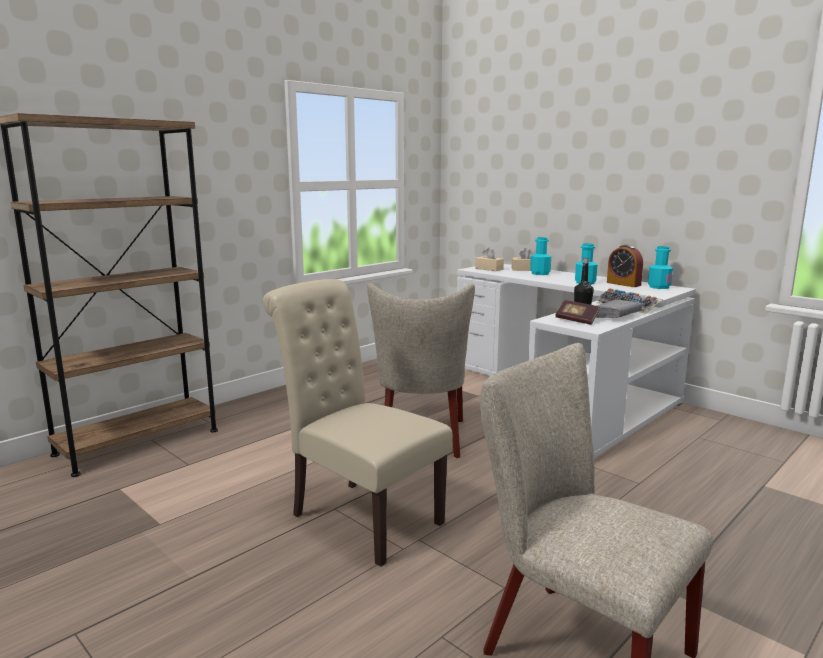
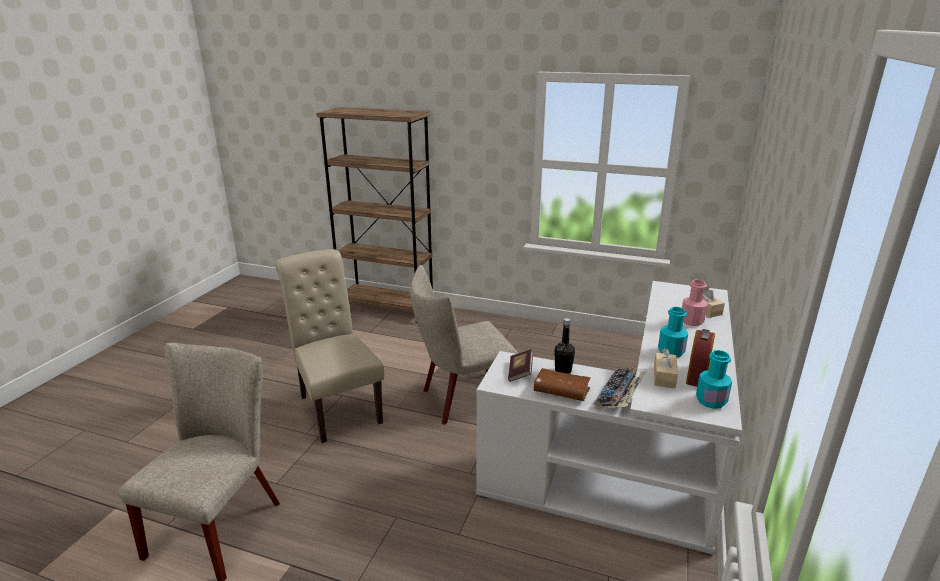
camera: 65 degrees right, 10 degrees up
(359, 516) = (337, 406): beige chair -> beige chair turned 45 degrees counterclockwise
(489, 269) = (677, 293): beige tissue box -> beige tissue box (664, 377)
(540, 273) = (691, 321): turquoise bottle -> pink bottle
(616, 316) = (561, 391): grey book -> brown book

